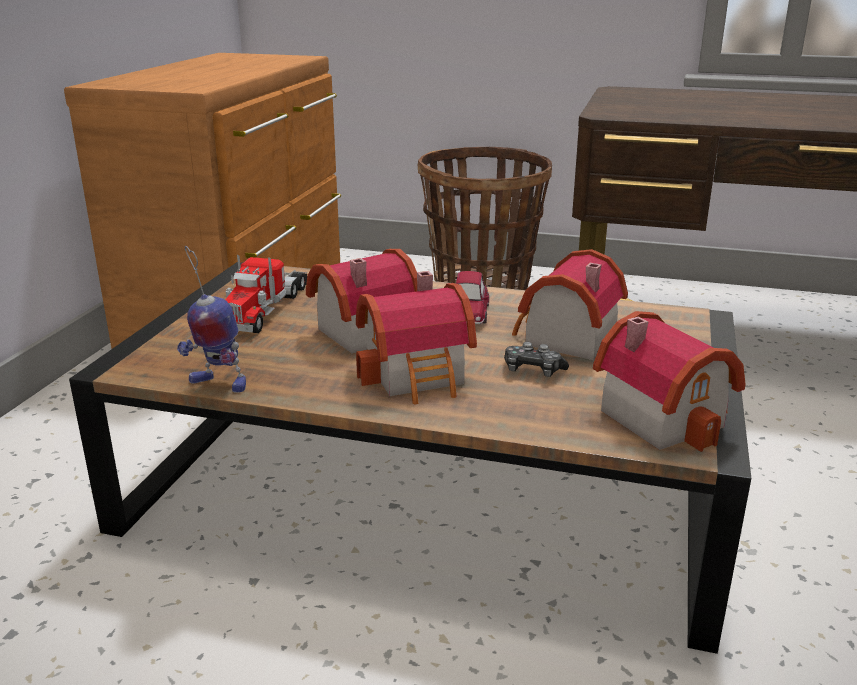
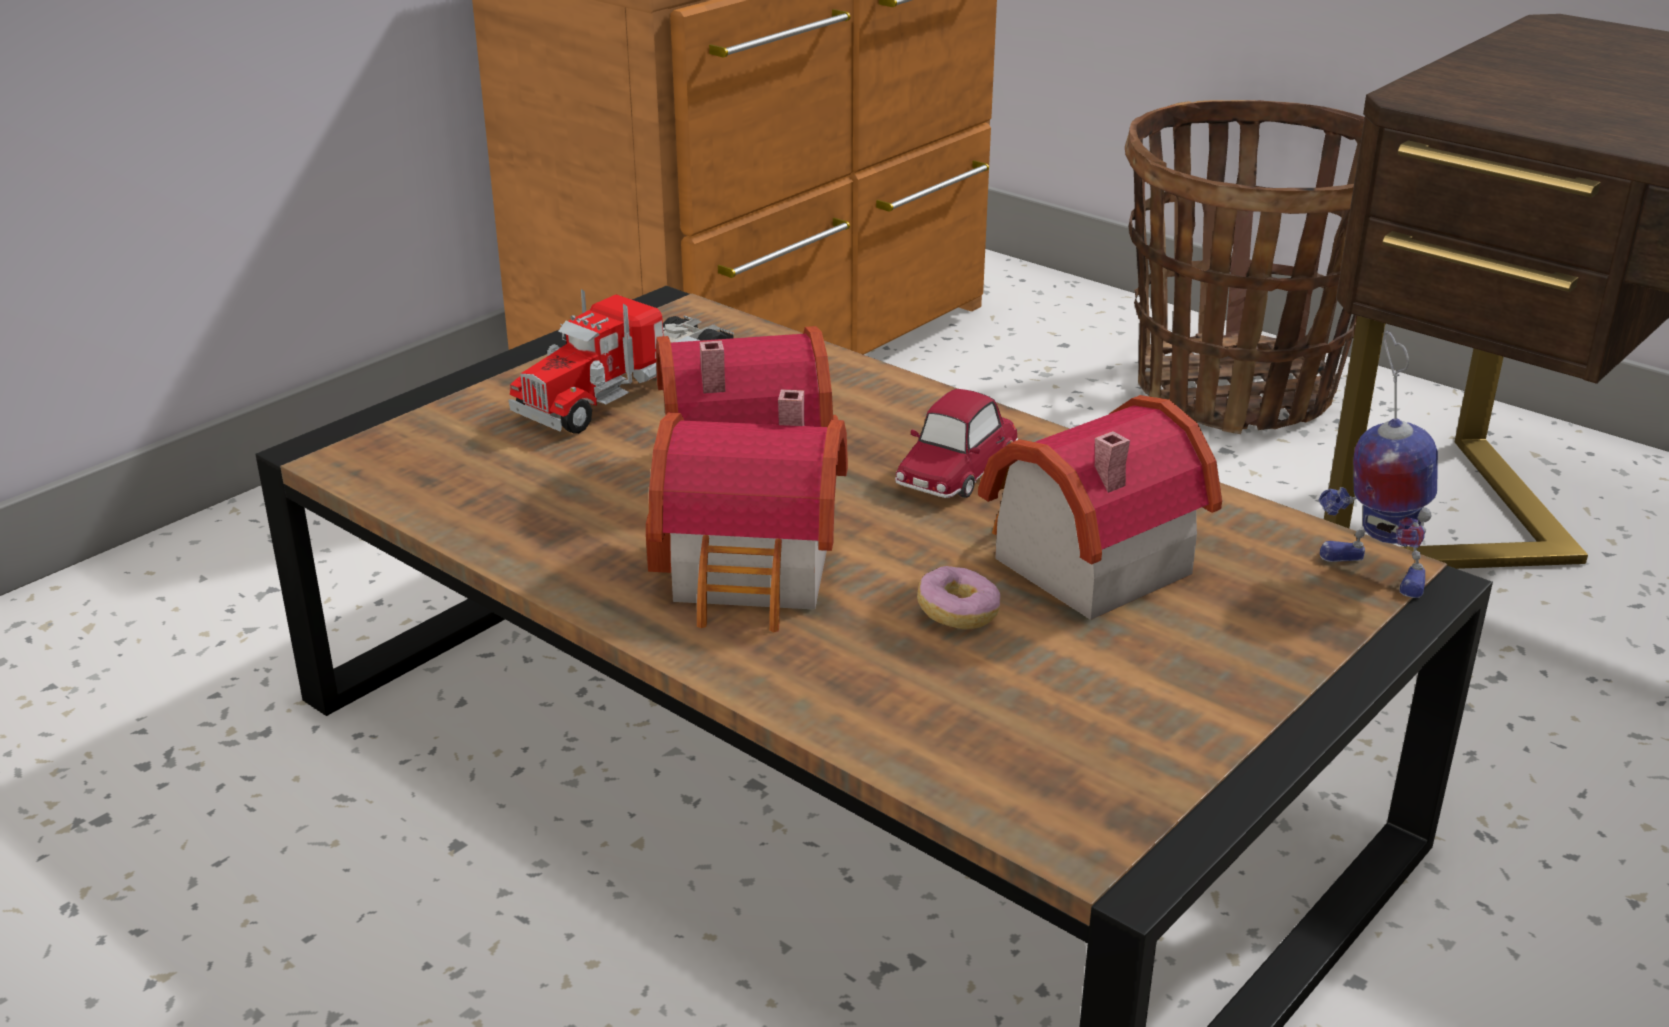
camera: 25 degrees right, 5 degrees up
(218, 383) = (441, 513): toy robot -> toy robot (1372, 571)
(533, 370) = (958, 614): game controller -> donut
(664, 415) = (1108, 766): toy house -> none

